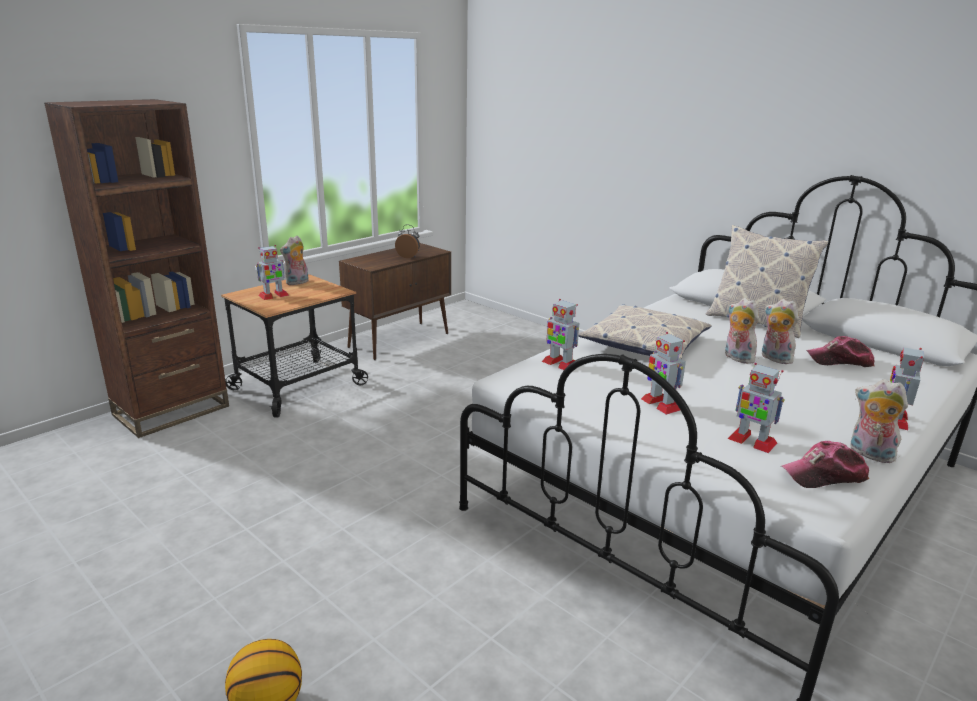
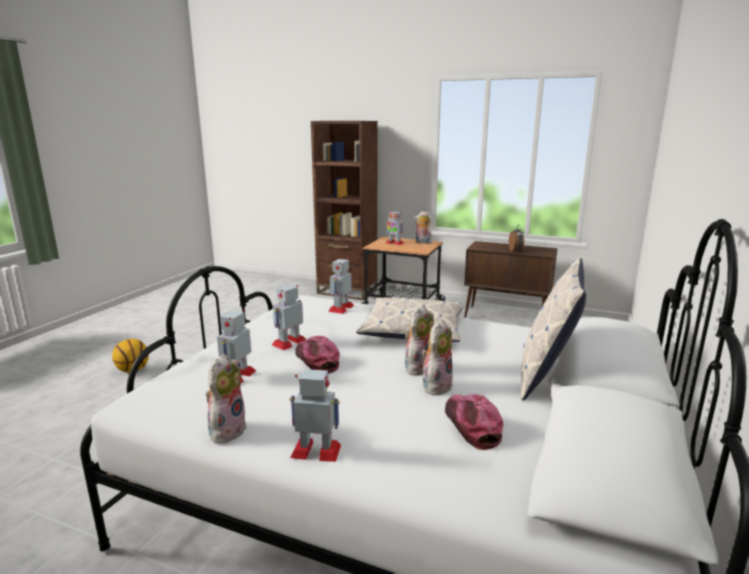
camera: 70 degrees right, 5 degrees down
(824, 475) = (183, 406): cap -> cap (316, 360)

